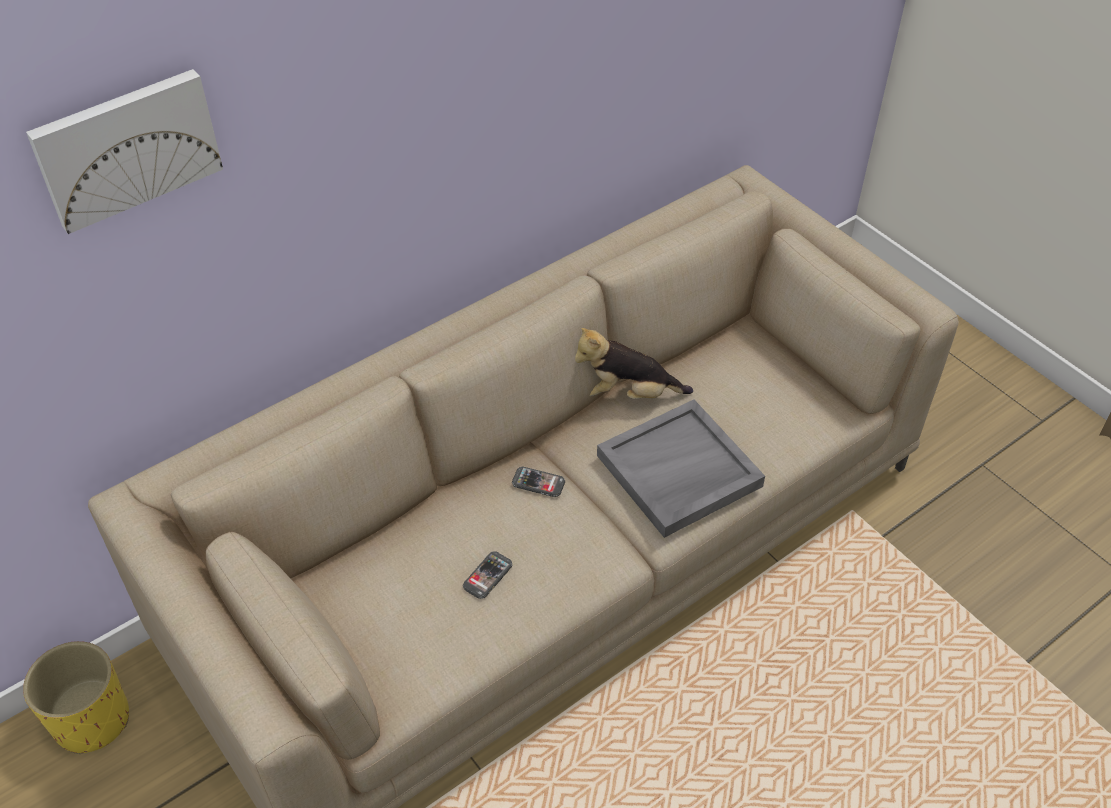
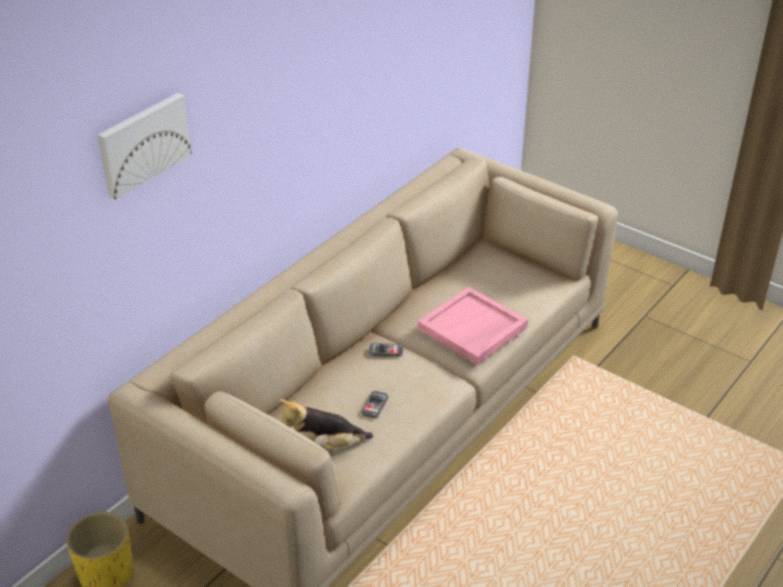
camera: 15 degrees left, 10 degrees down
(626, 394) = (423, 293): plush toy -> plush toy (323, 447)
(678, 472) = (472, 329): grey tray -> pink tray

